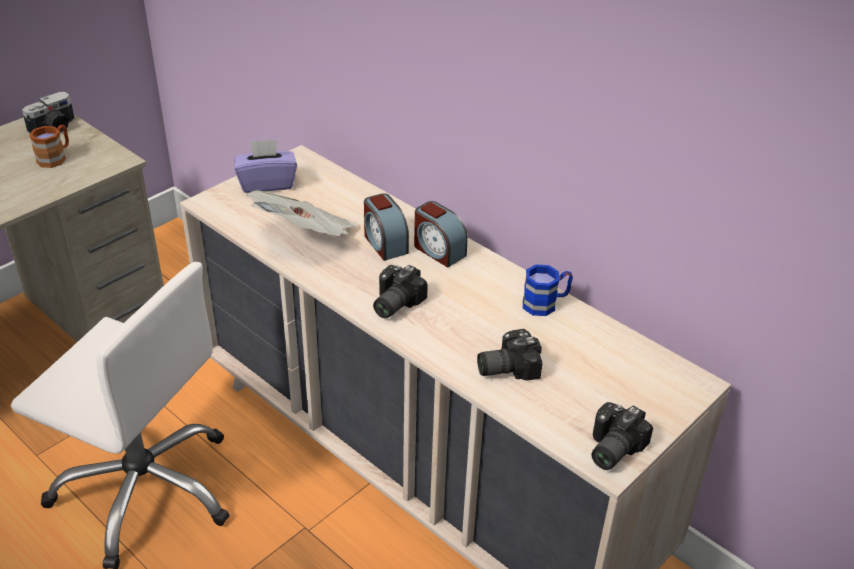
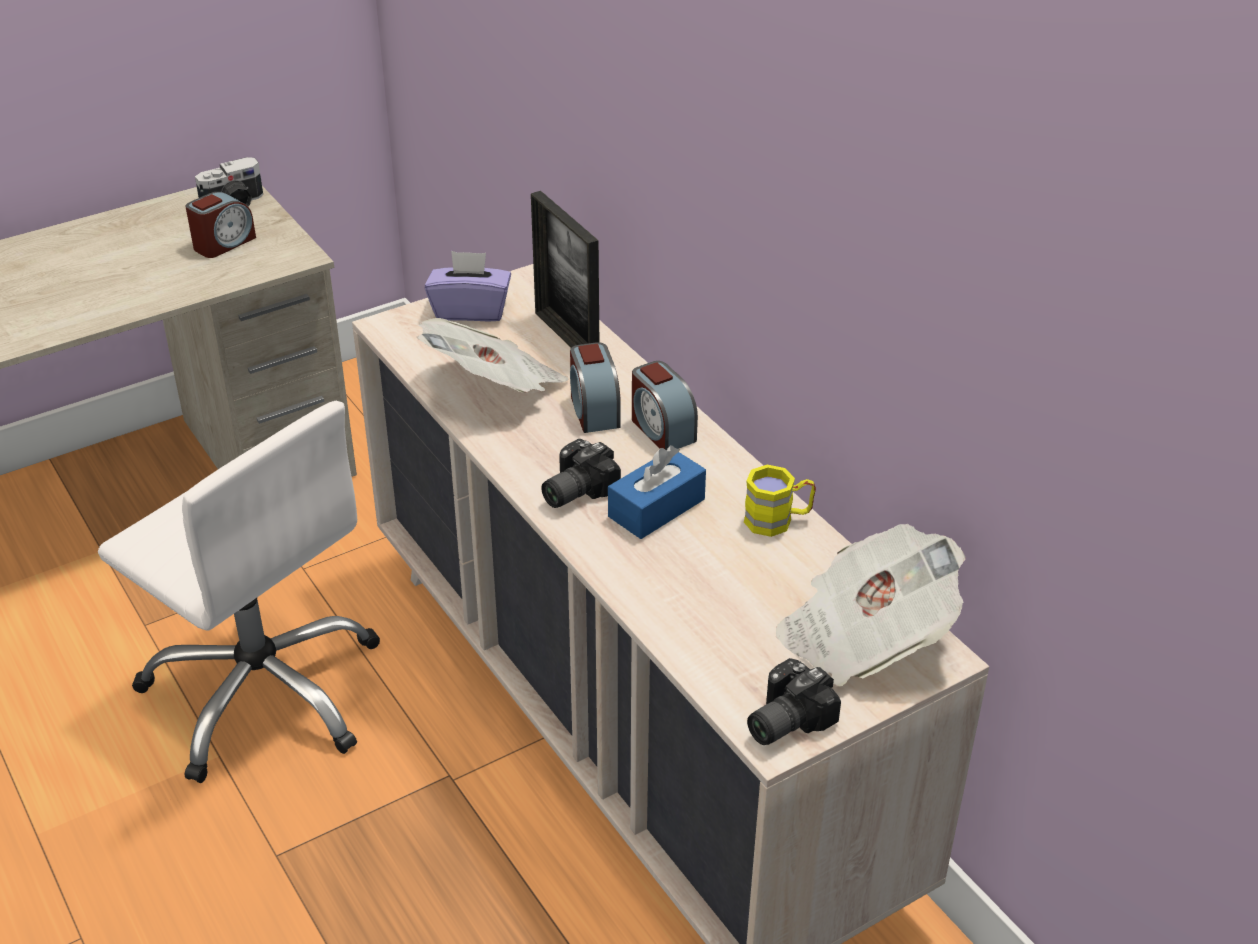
camera: 15 degrees right, 0 degrees up
(55, 157) = (224, 243): brown mug -> alarm clock
(344, 194) = (566, 337): none -> picture frame
(457, 307) = (656, 508): none -> blue tissue box
(506, 366) = (689, 594): camera -> none
(546, 303) = (778, 520): blue mug -> yellow mug
(640, 378) = (864, 637): none -> newspaper

